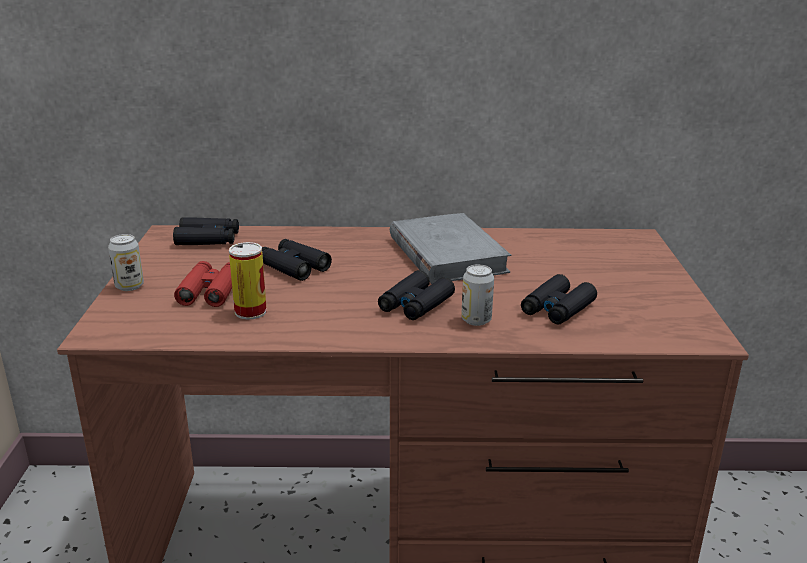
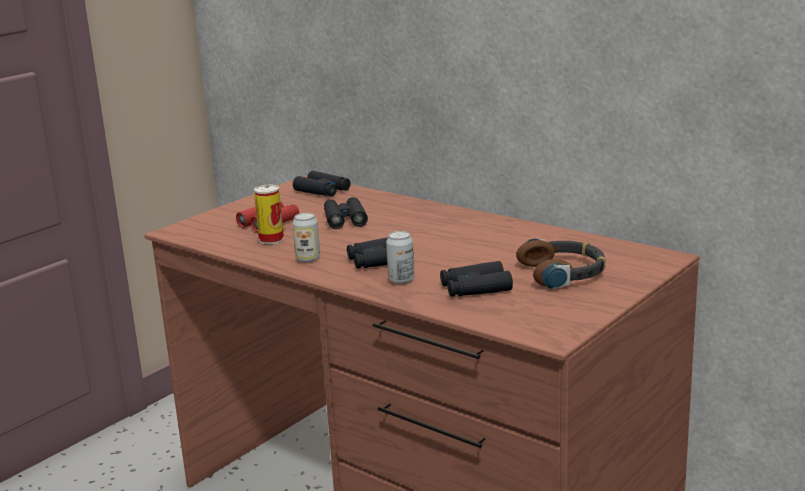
camera: 40 degrees right, 5 degrees down
(129, 286) = (230, 209): can -> can (308, 259)
(447, 254) = (468, 235): grey book -> none
(596, 272) = (563, 273): none -> headphones

